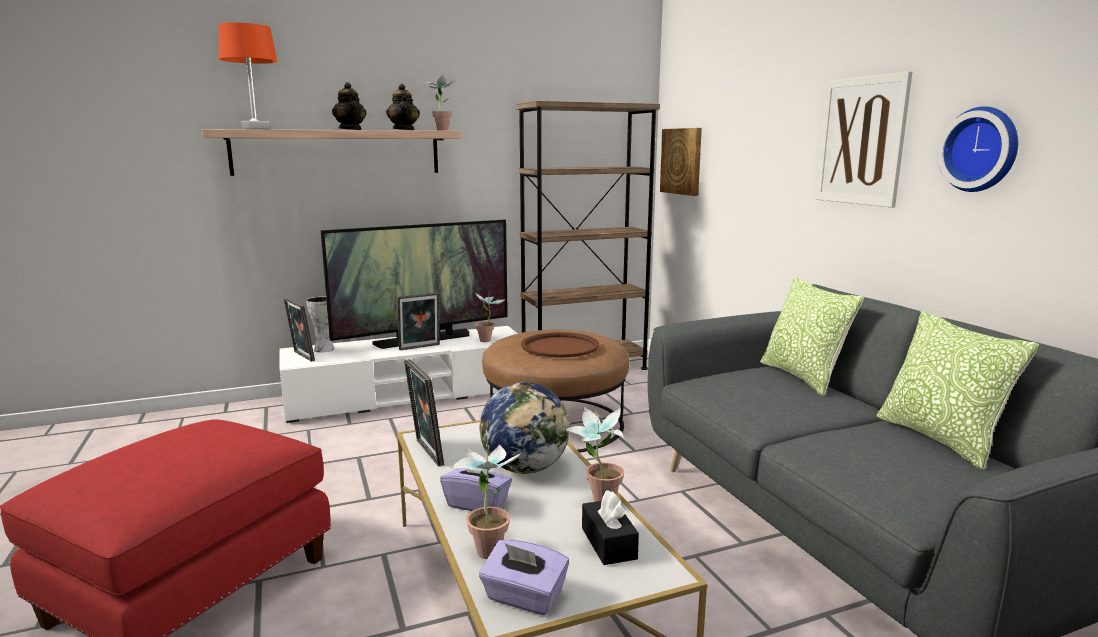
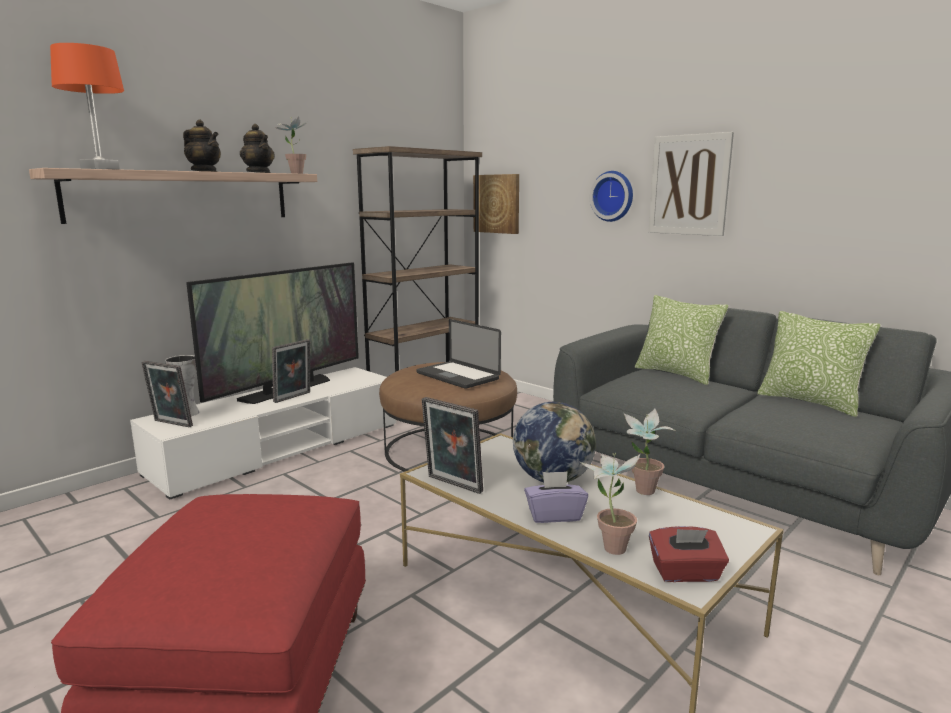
camera: 25 degrees left, 0 degrees up
(489, 341) = (355, 382): potted plant -> none
(524, 597) = (685, 573): purple tissue box -> red tissue box
(560, 346) = (457, 376): brown tray -> laptop
(608, 543) = (688, 519): black tissue box -> none
(982, 149) = (796, 191): wall clock -> wall clock (613, 196)

